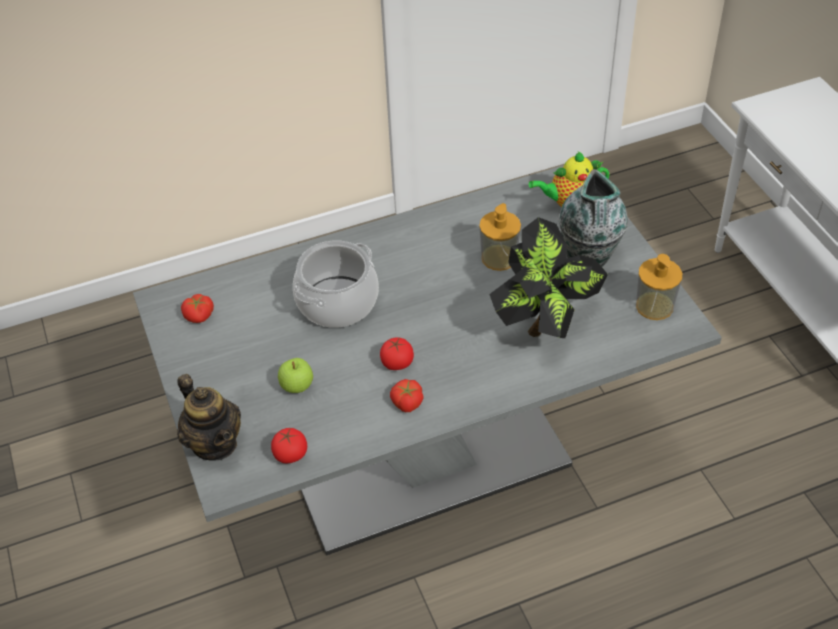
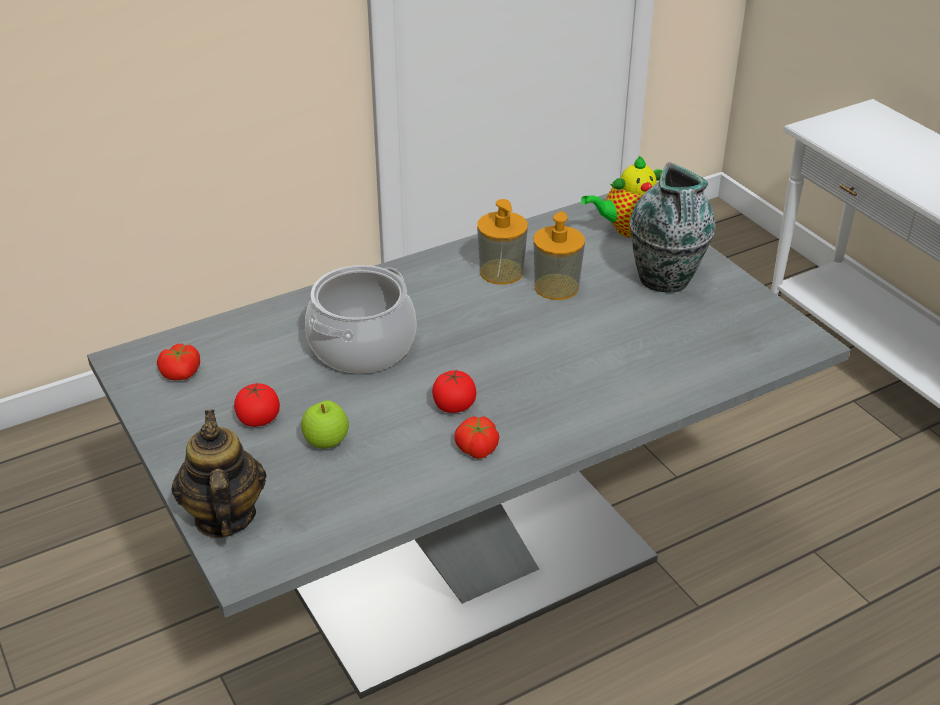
camera: 10 degrees left, 10 degrees down
(215, 443) = (224, 517): teapot -> teapot turned 150 degrees counterclockwise
(290, 454) = (331, 521): tomato -> tomato (258, 419)
(545, 323) = (631, 350): potted plant -> none
(654, 306) = (760, 323): soap dispenser -> soap dispenser (501, 272)

